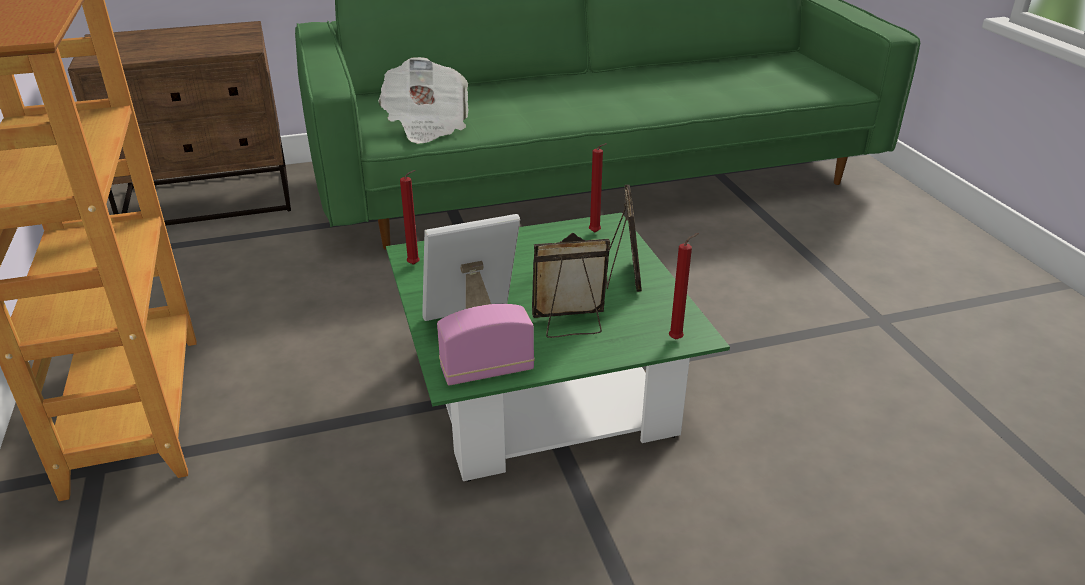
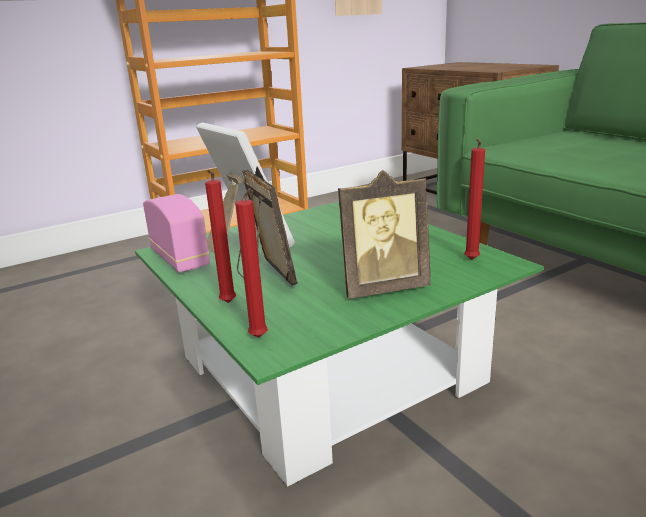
camera: 75 degrees right, 10 degrees down
(415, 265) = (332, 209): red candle -> red candle (227, 304)
(426, 125) = (549, 150): newspaper -> none

